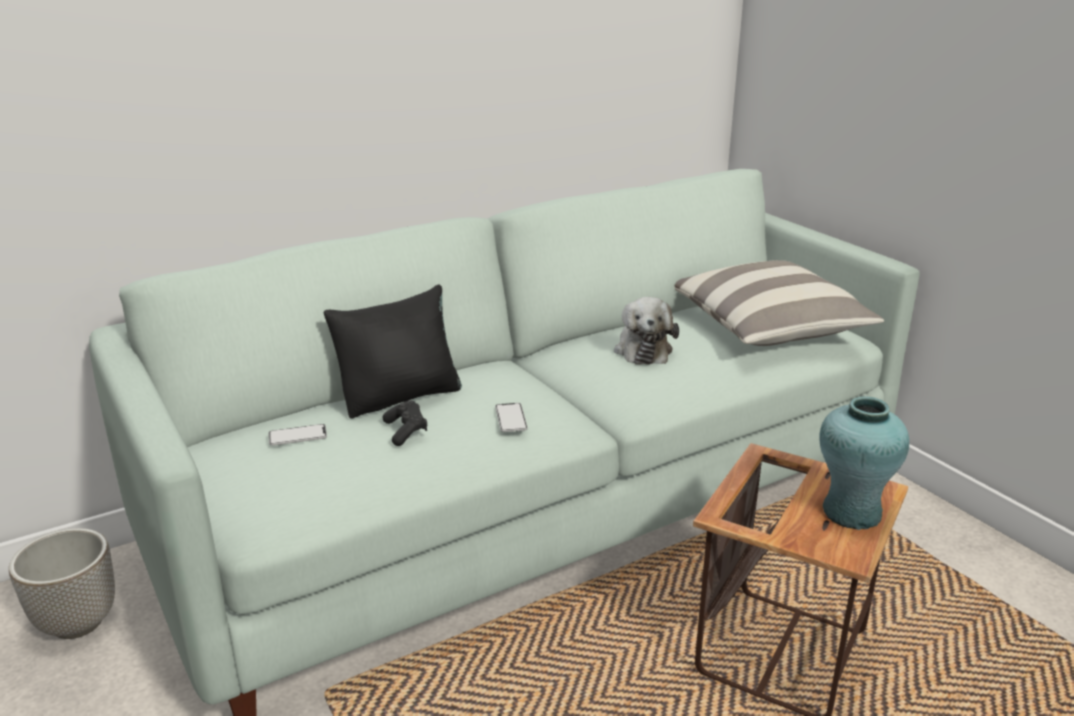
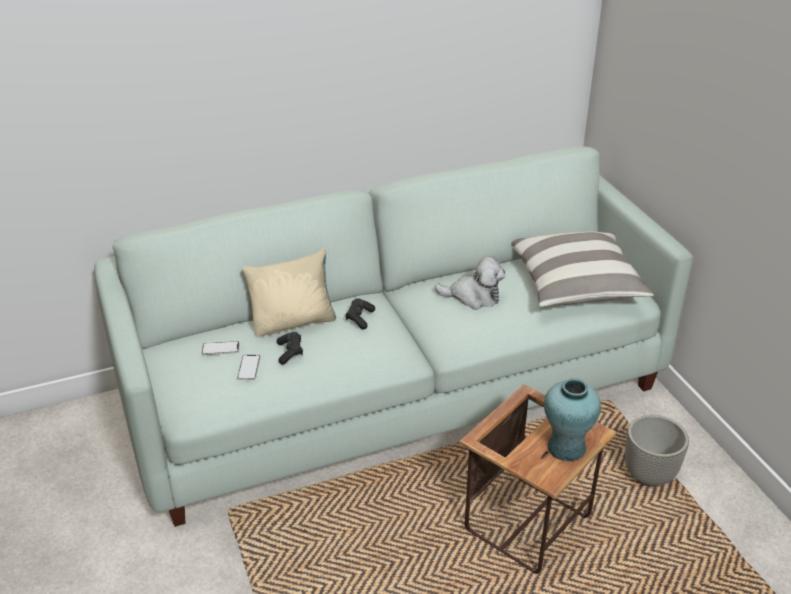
camera: 10 degrees right, 10 degrees up
(78, 622) = (84, 443): planter -> planter (648, 475)
(400, 397) = (293, 322): black pillow -> beige pillow
(496, 384) = (360, 318): none -> black game controller
(511, 418) = (361, 349): phone -> phone (249, 368)
(643, 349) = (473, 297): plush toy -> plush toy turned 90 degrees counterclockwise

